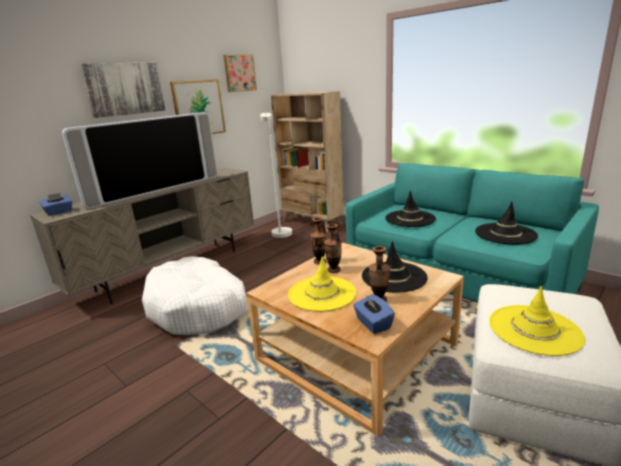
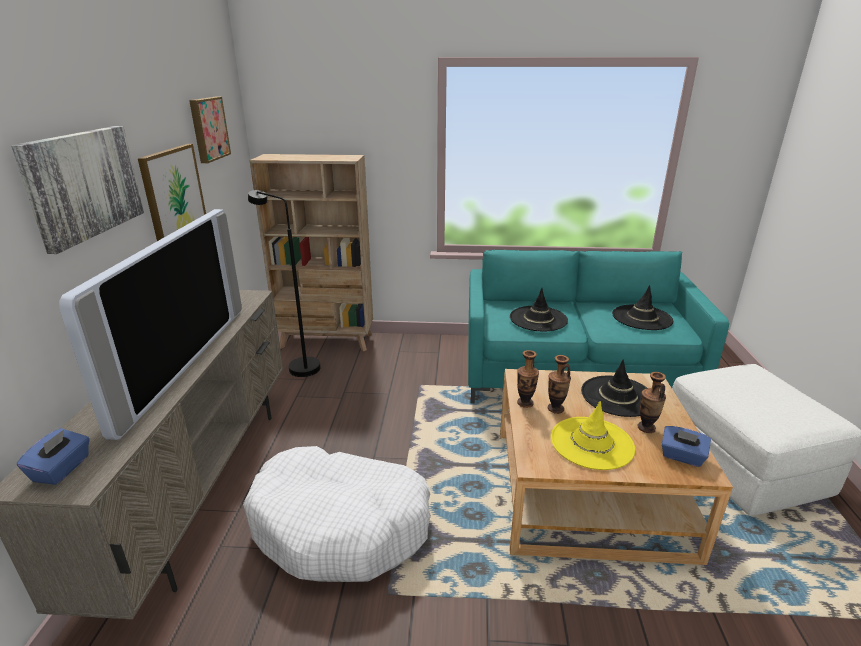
camera: 40 degrees left, 5 degrees up
(280, 232) = (298, 366): white floor lamp -> black floor lamp
(534, 329) = (773, 409): yellow hat -> none

